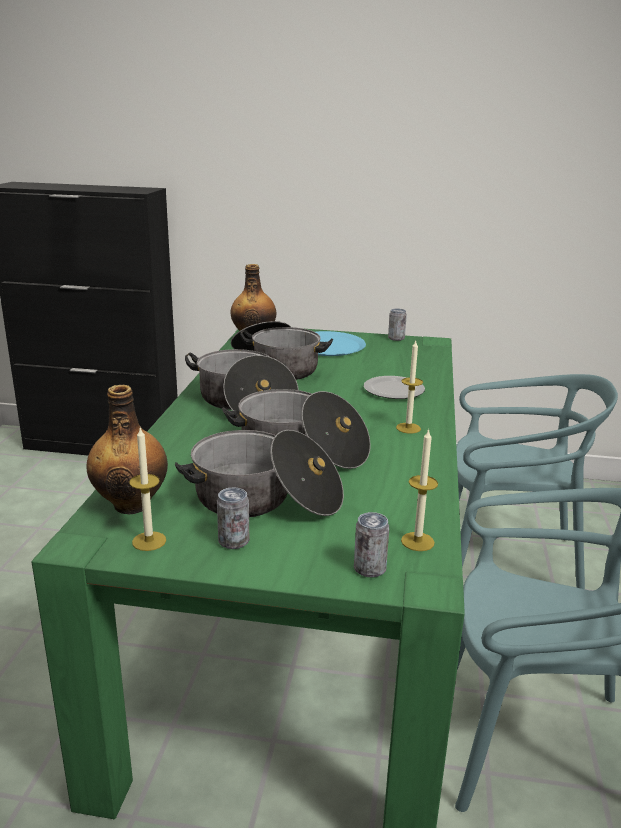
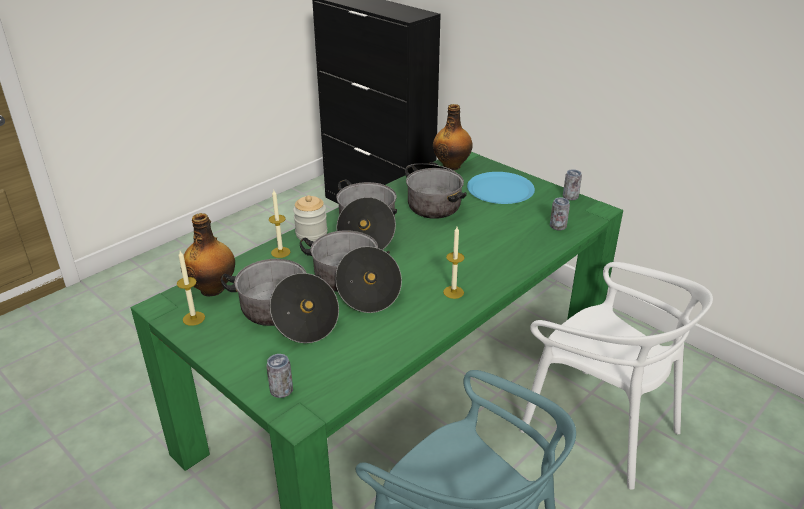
camera: 35 degrees right, 10 degrees up
(184, 422) = (311, 234): none -> jar
(233, 541) = (234, 338): can -> can (558, 226)
(392, 390) = (491, 252): plate -> none
(417, 541) = (333, 385): candle -> candle (280, 252)
(507, 559) = (600, 427): turquoise chair -> white chair

